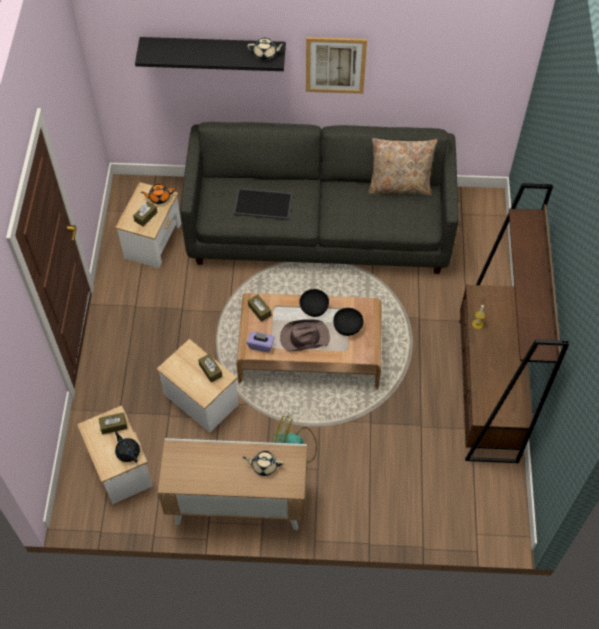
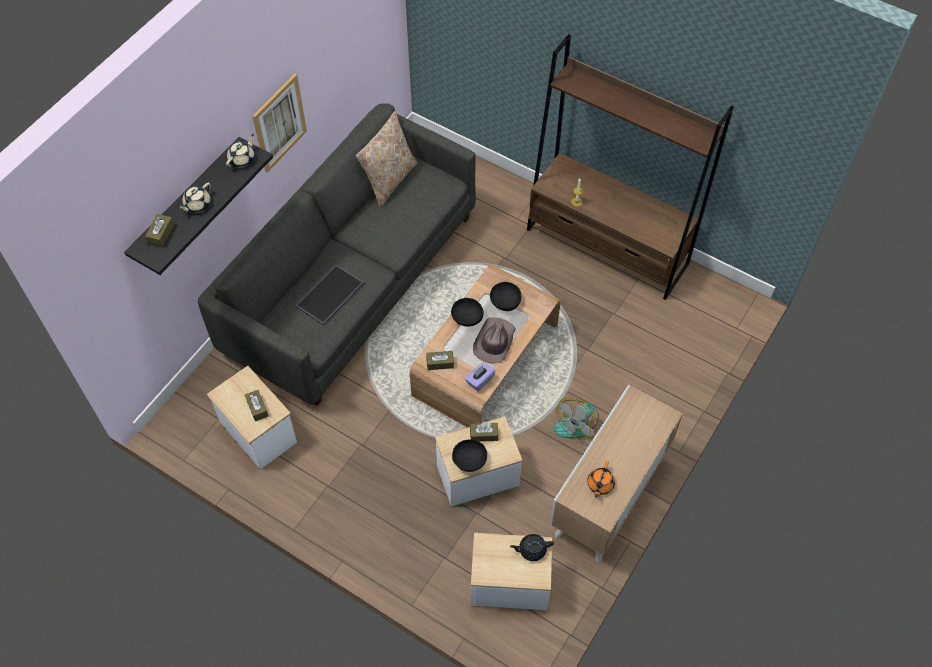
camera: 60 degrees left, 0 degrees up
(113, 425) = (493, 550): brown tissue box -> brown tissue box (161, 234)
(159, 198) = (242, 385): orange teapot -> orange teapot (600, 484)
(181, 372) = (469, 461): none -> black bowl
(264, 465) = (631, 429): beige teapot -> beige teapot (197, 205)

